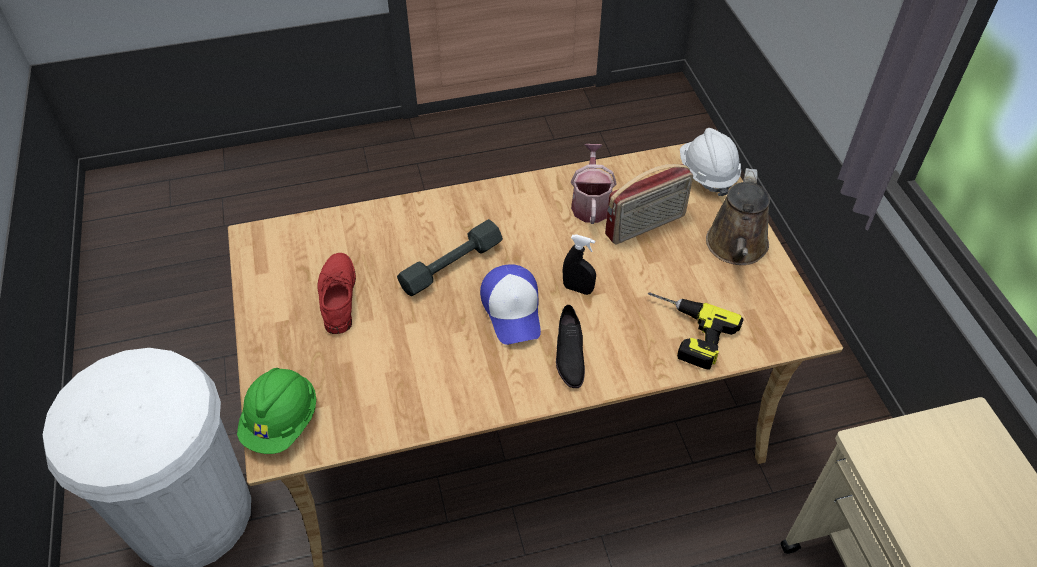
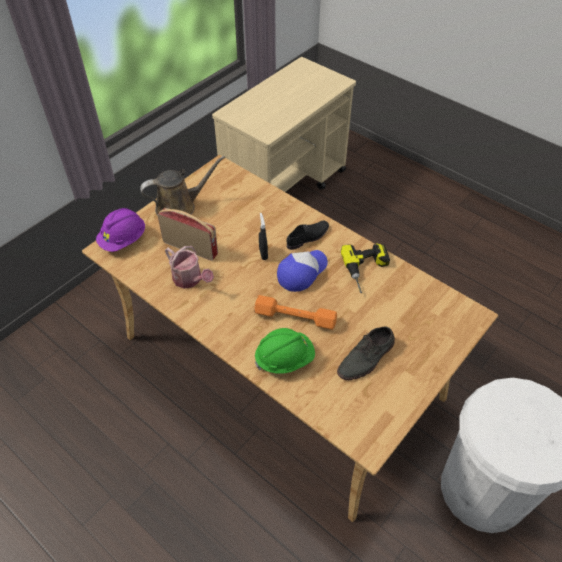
camera: 125 degrees left, 0 degrees up
(282, 422) = (459, 323): green hard hat -> green hard hat (284, 359)
(337, 295) = (366, 358): red shoe -> grey shoe
(451, 265) = (295, 317): grey dumbbell -> orange dumbbell
(591, 203) = (190, 280): watering can -> watering can turned 105 degrees counterclockwise
(684, 332) = (256, 204): power drill -> power drill (367, 271)
(707, 174) = (123, 240): white hard hat -> purple hard hat

